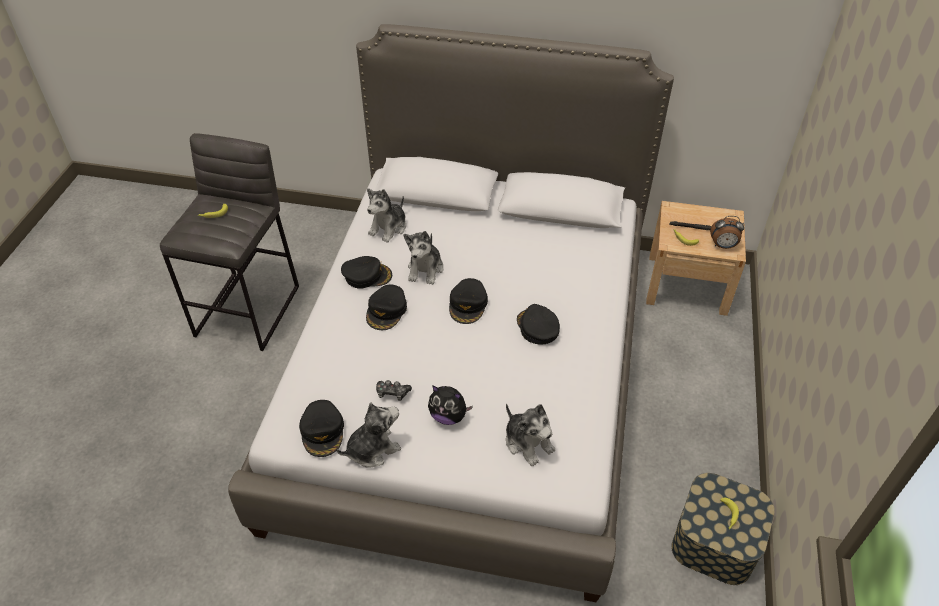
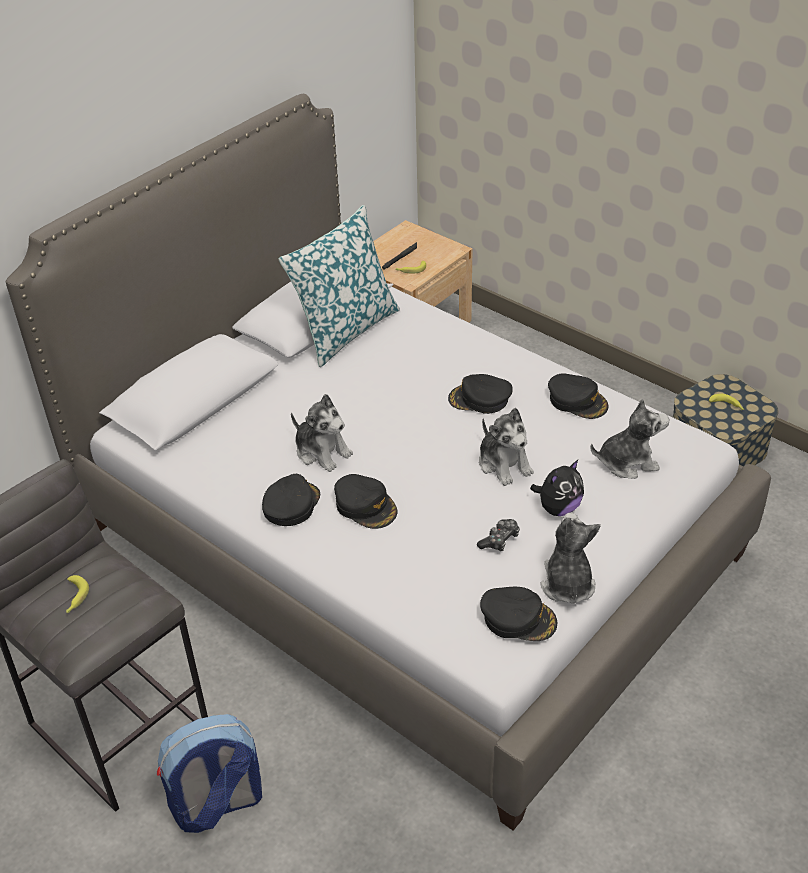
camera: 60 degrees left, 5 degrees down
(215, 377) = (217, 804): none -> backpack
(388, 228) = (222, 459): plush toy -> plush toy (504, 464)
(468, 304) = (408, 437): black cap -> black cap (577, 401)
(558, 228) = (345, 330): none -> pillow
(723, 246) = (441, 252): alarm clock -> none

